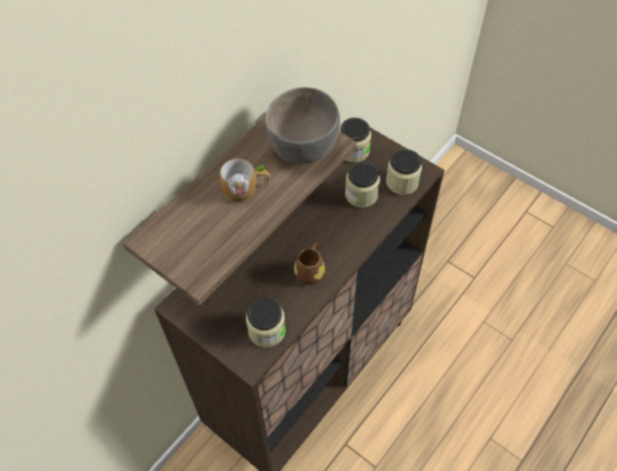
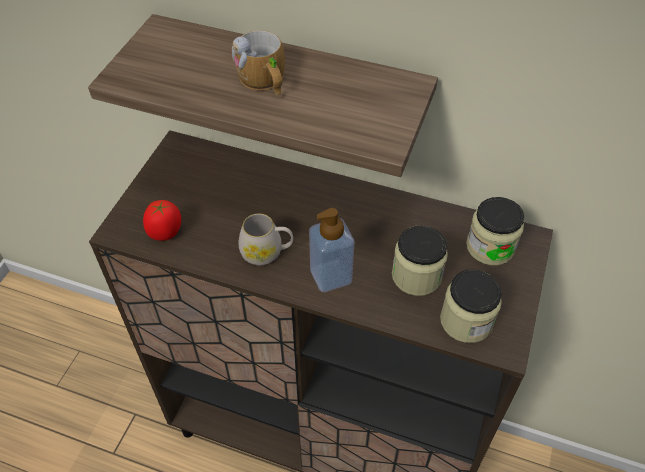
camera: 70 degrees right, 5 degrees down
(267, 330) = (166, 233): jar -> tomato
(303, 148) = (358, 115): grey bowl -> none
(310, 271) = (267, 252): brown mug -> white mug
(344, 239) = (331, 276): none -> soap dispenser

